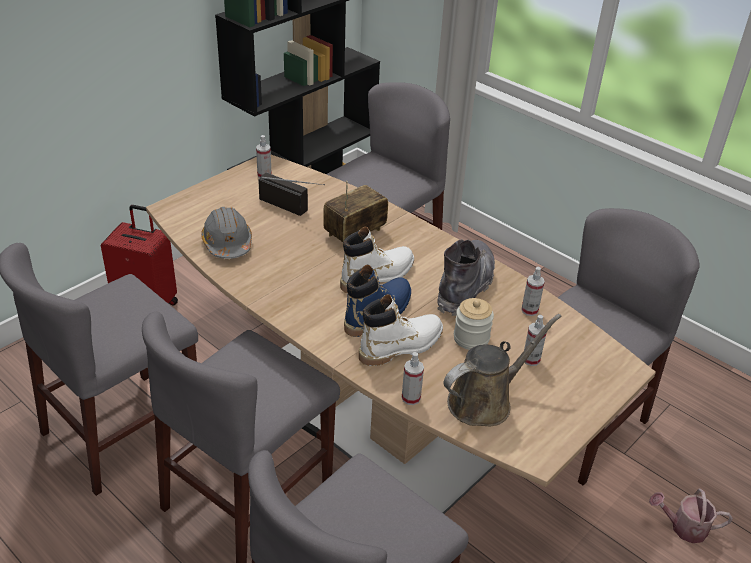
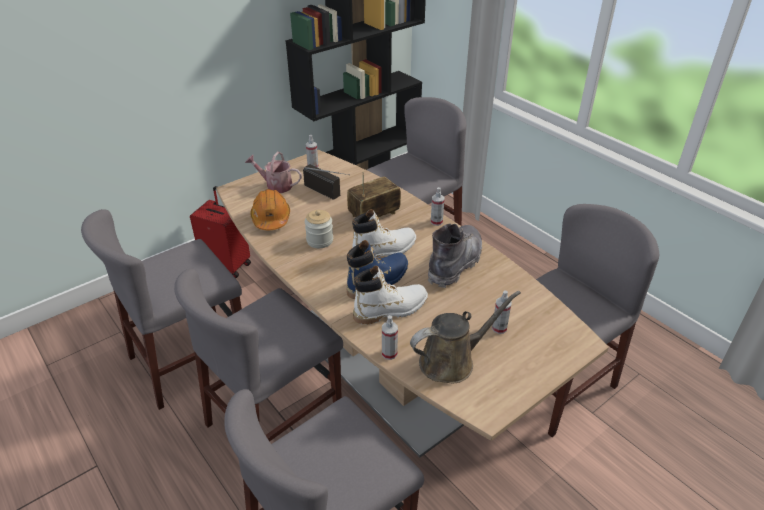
camera: 10 degrees right, 0 degrees up
(227, 243) = (271, 218): grey hard hat -> orange hard hat
(471, 338) = (451, 307): jar -> jar (320, 240)
(529, 310) = (506, 286): spray bottle -> spray bottle (436, 222)
(683, 527) = (636, 482): watering can -> watering can (275, 185)

